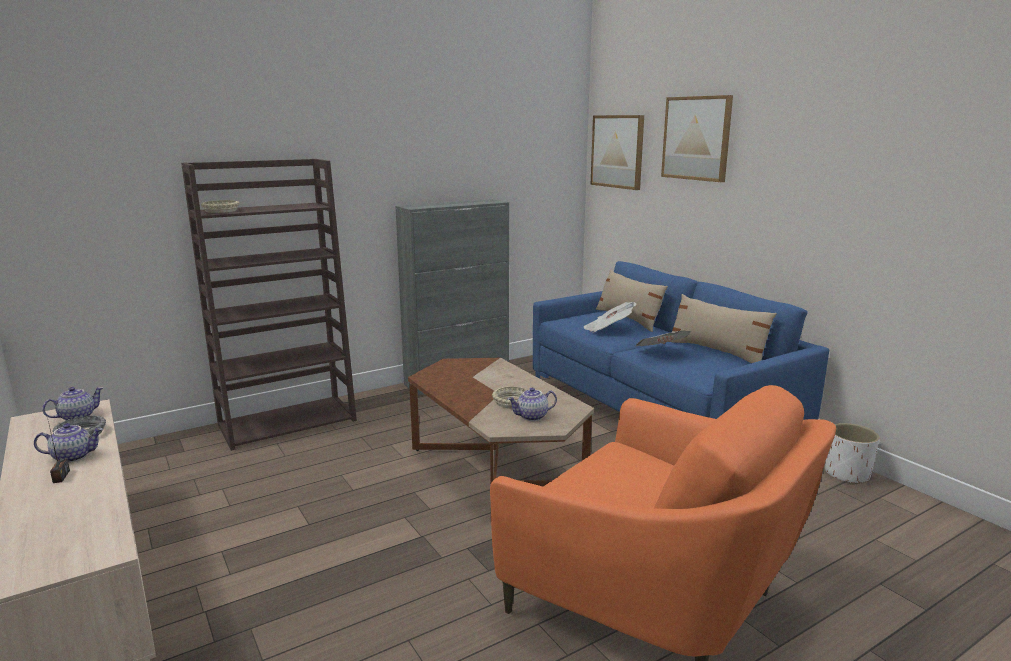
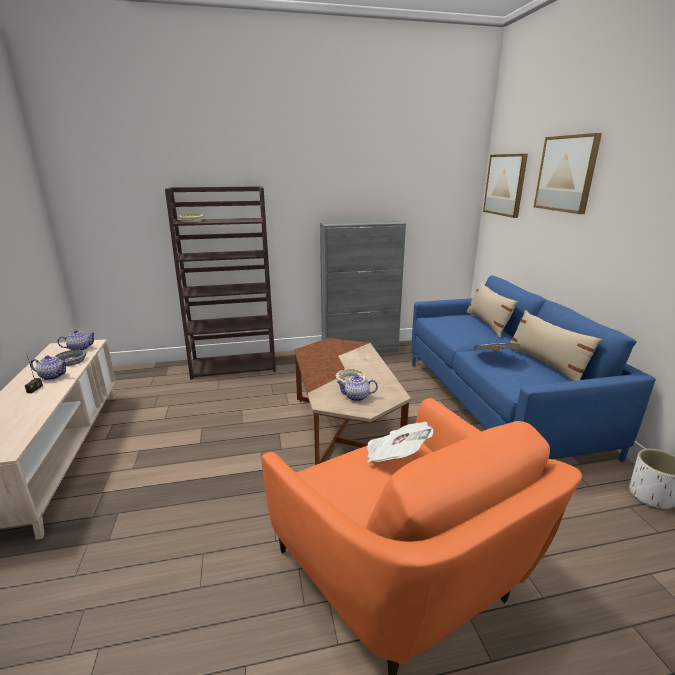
camera: 20 degrees right, 5 degrees up
(608, 330) = (463, 331): newspaper -> newspaper (395, 456)

